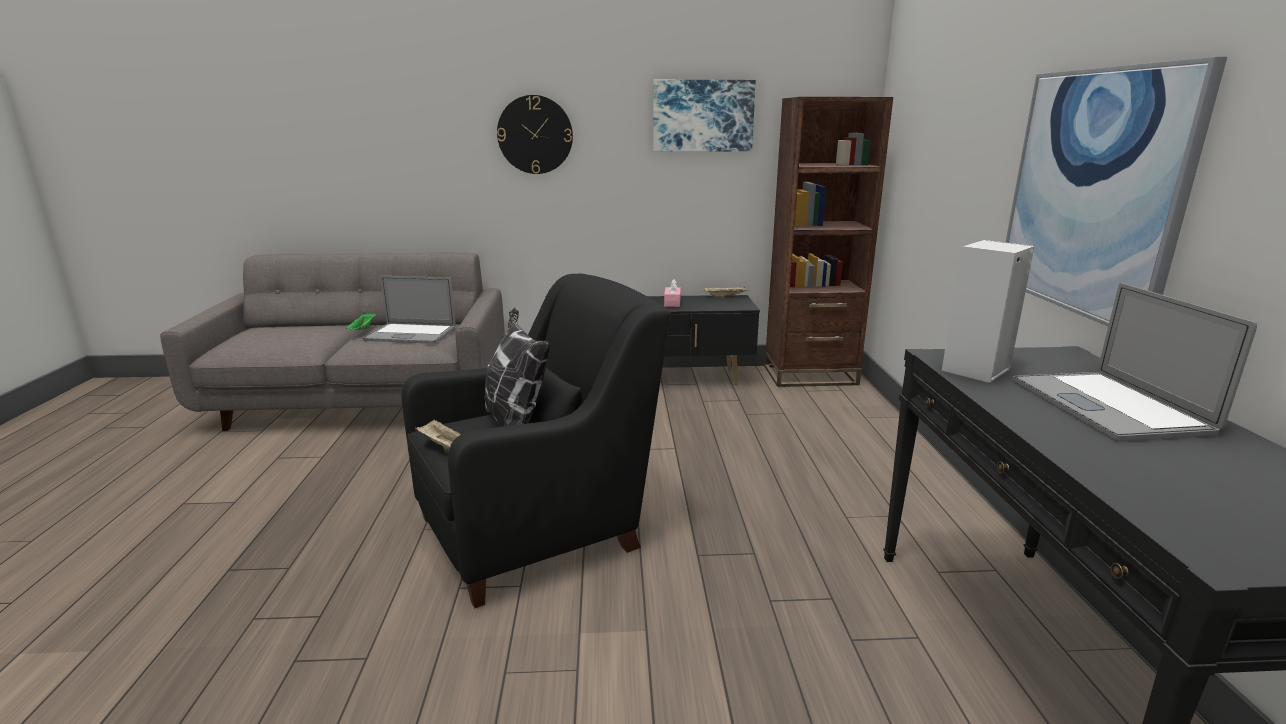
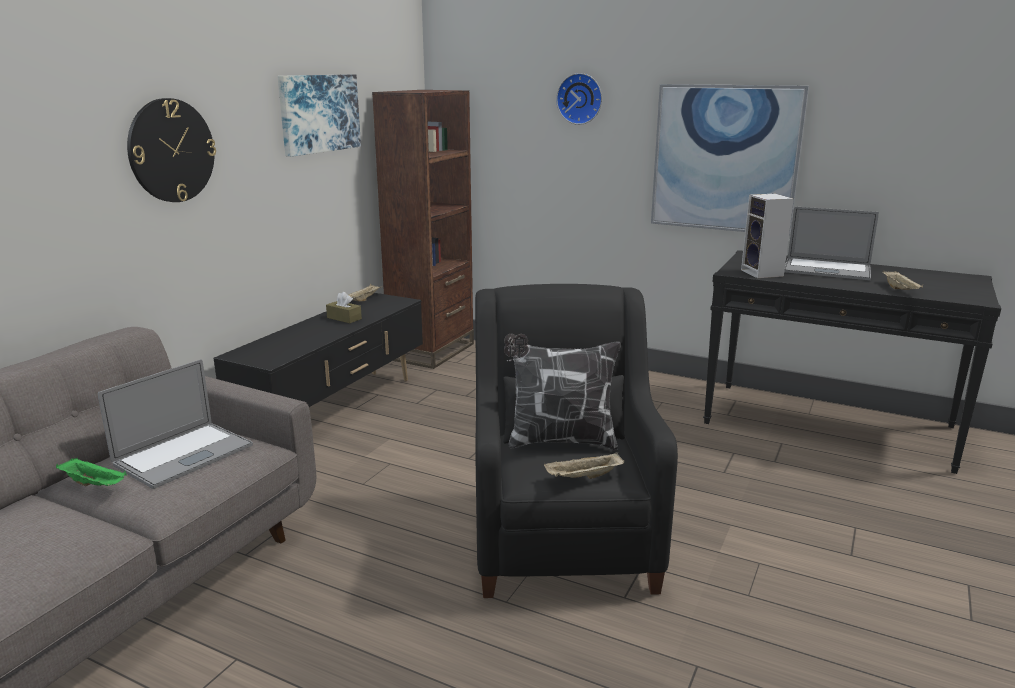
camera: 60 degrees left, 0 degrees up
(672, 303) = (344, 318): pink tissue box -> brown tissue box
(974, 102) = (580, 98): none -> wall clock
(1110, 470) = (900, 290): none -> beige tray

